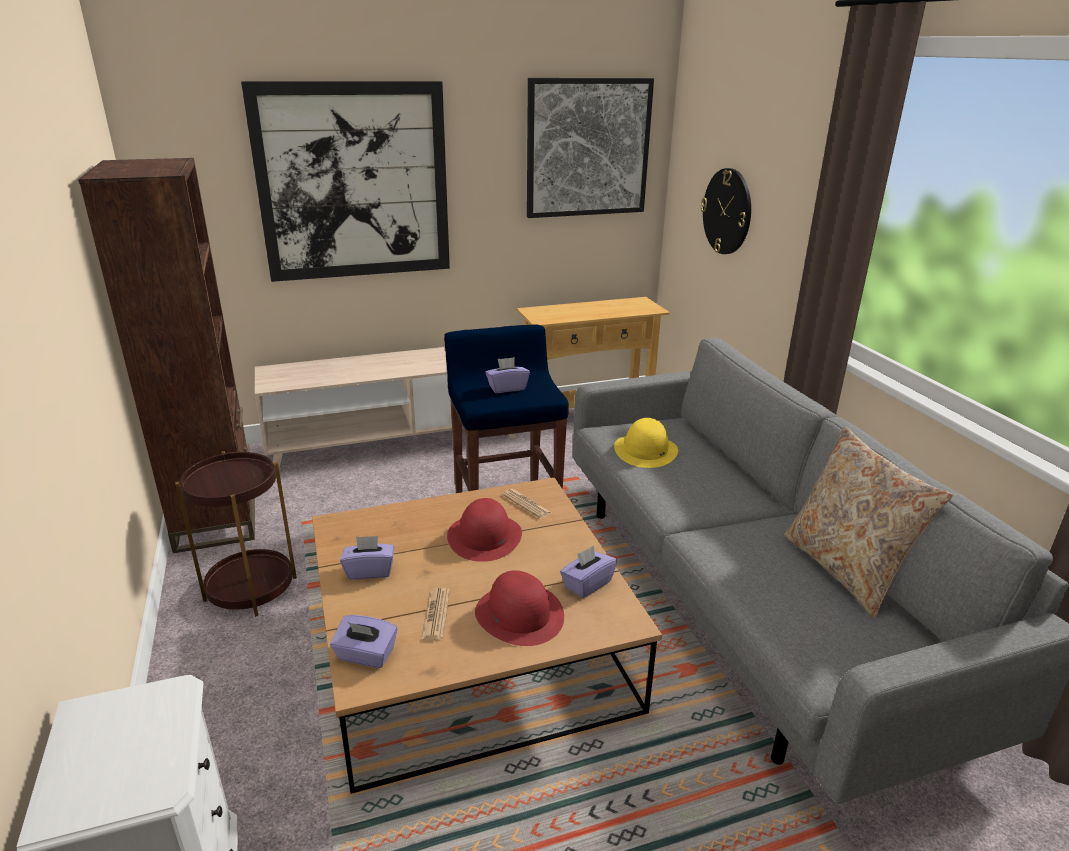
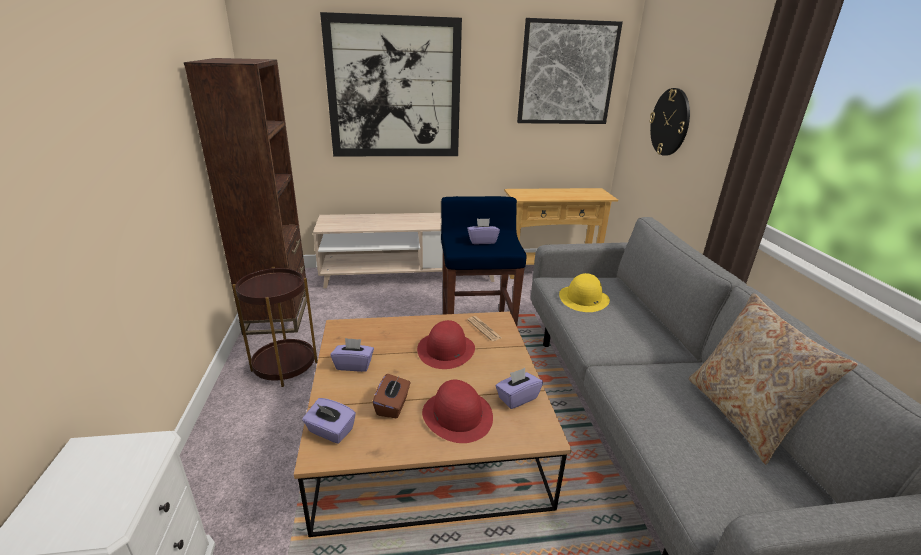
camera: 10 degrees right, 0 degrees up
(436, 614) = (393, 406): newspaper -> brown tissue box

